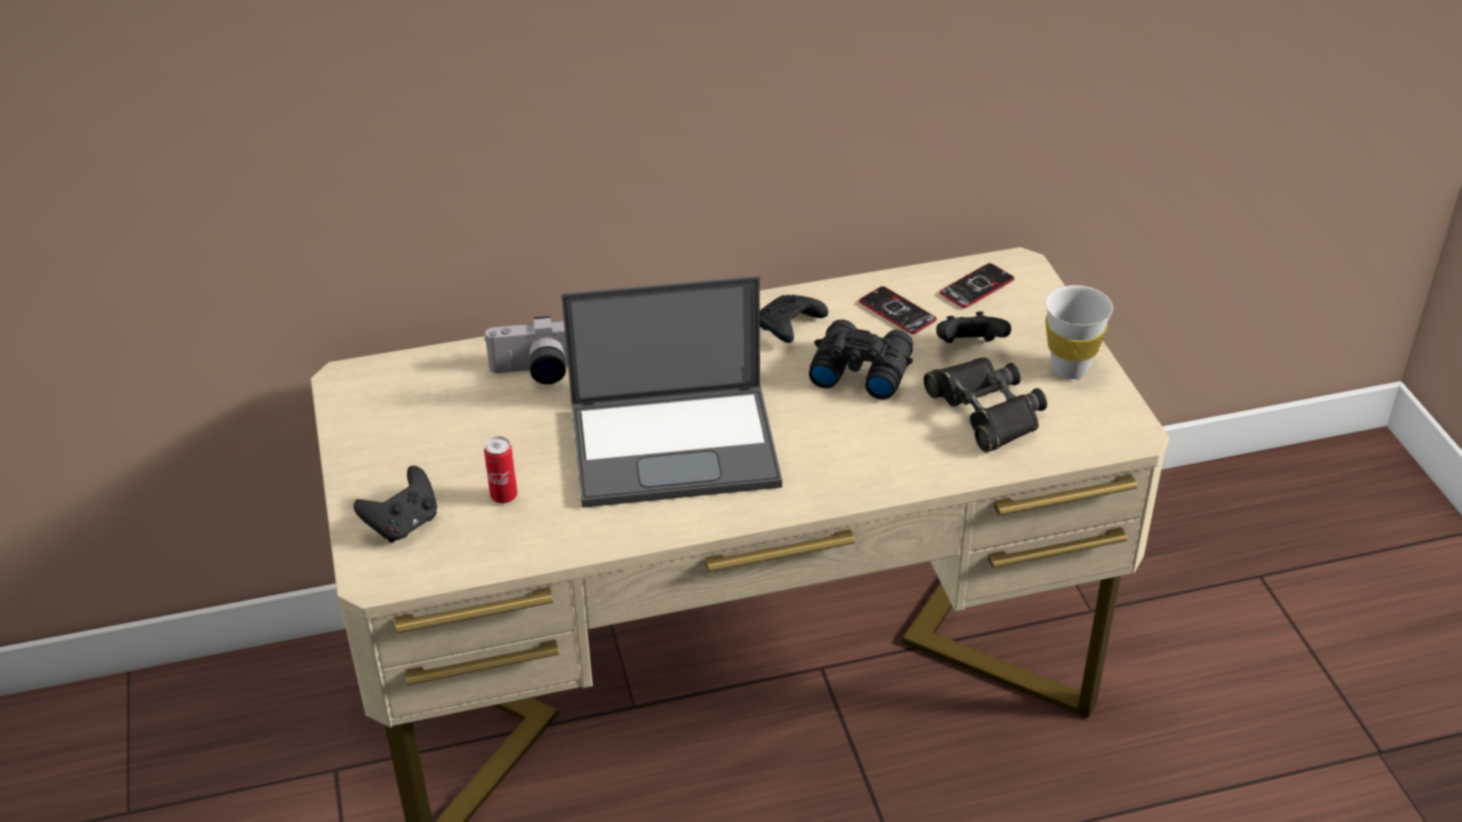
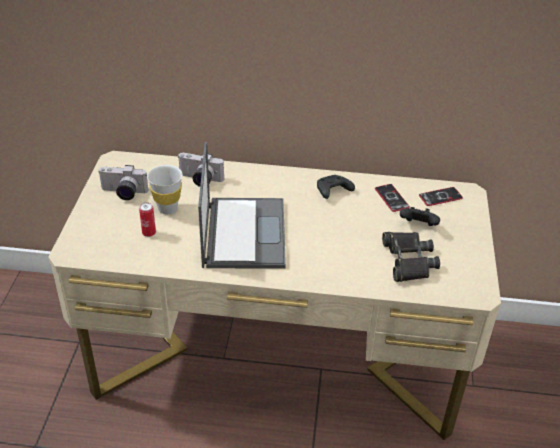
camera: 20 degrees right, 0 degrees up
(403, 524) = (97, 233): black game controller -> none
(405, 437) = (123, 193): none -> camera
(677, 444) = (243, 232): laptop -> laptop turned 105 degrees counterclockwise
(859, 369) = (355, 221): black binoculars -> none
(1069, 368) = (466, 251): white cup -> white cup (167, 208)

